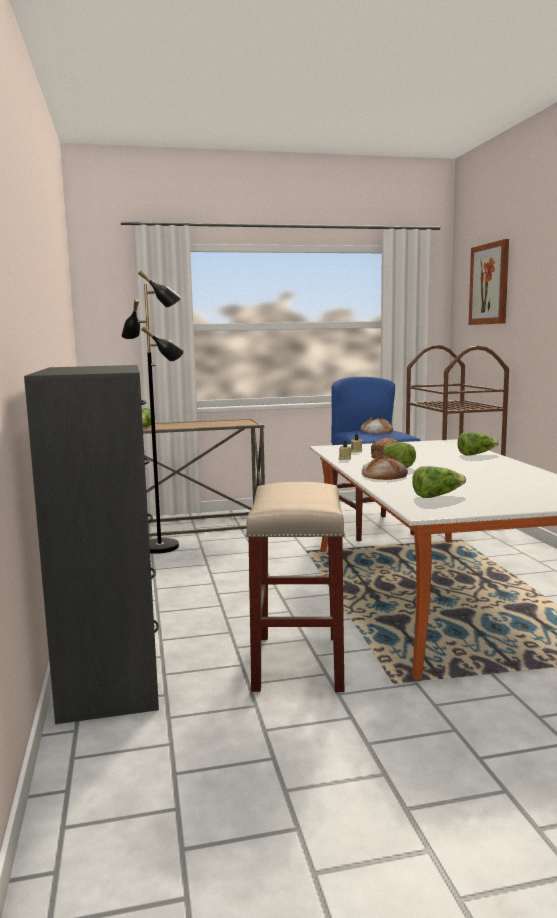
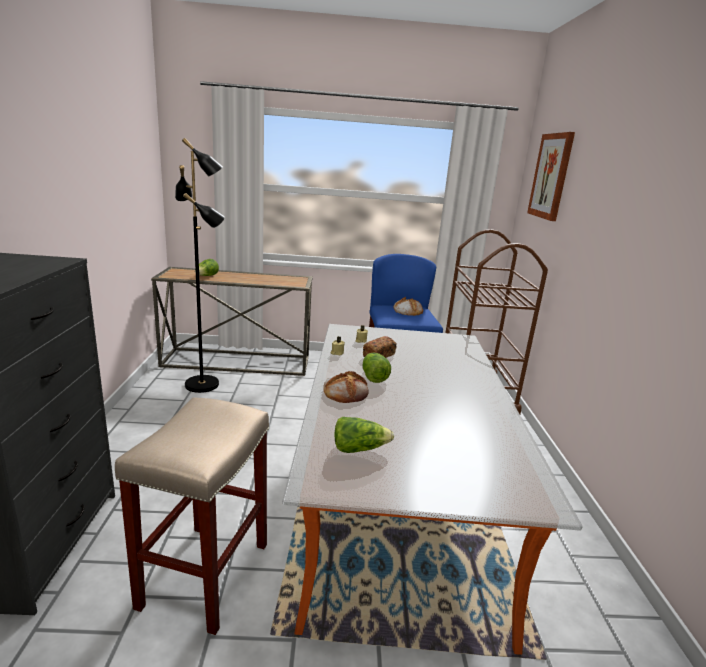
camera: 10 degrees right, 10 degrees up
(476, 454) = (470, 368): lettuce -> none

